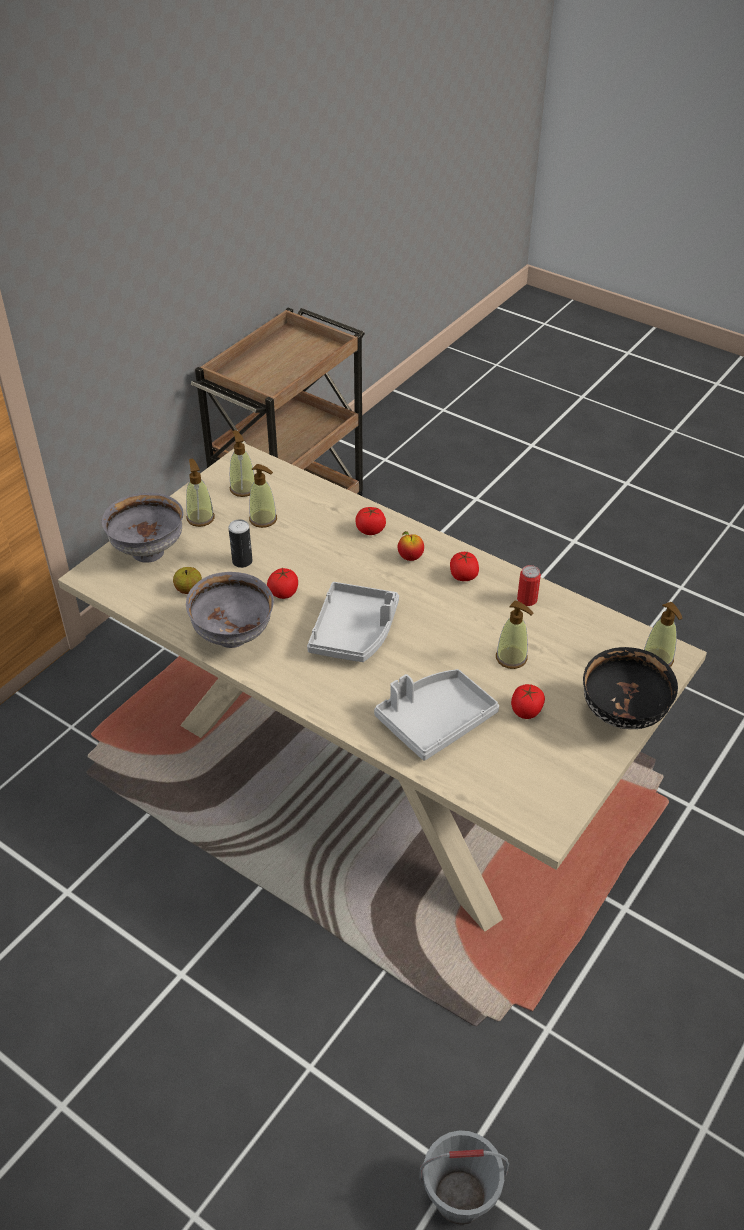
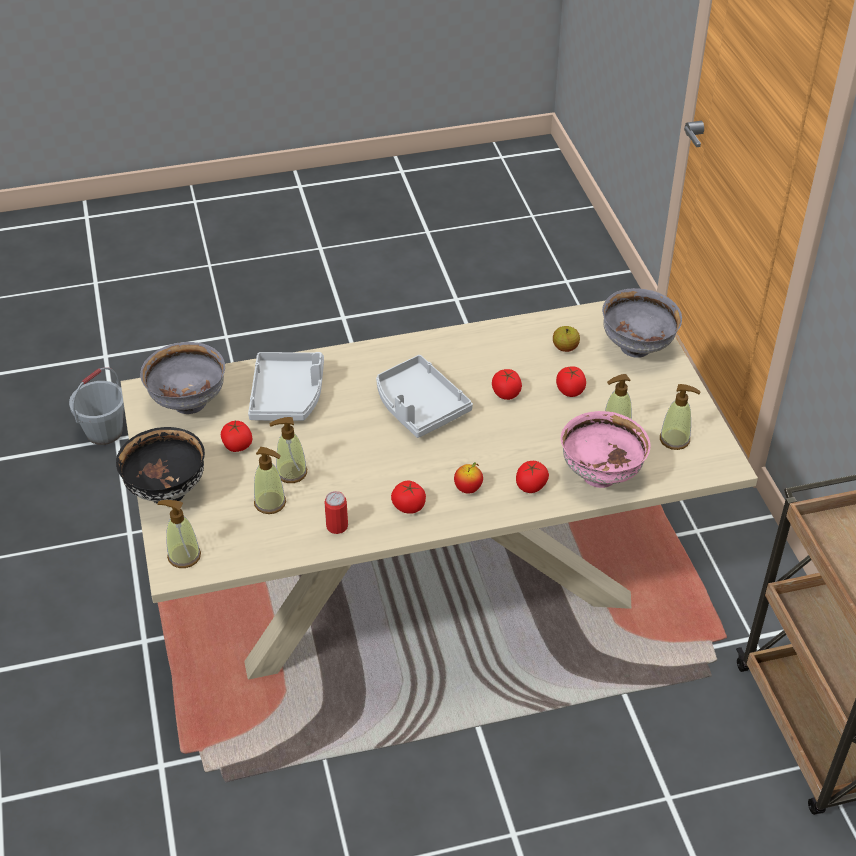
camera: 130 degrees right, 0 degrees up
(200, 518) = (655, 395): soap dispenser -> soap dispenser (270, 503)
(234, 636) = (486, 346): grey bowl -> grey bowl (188, 404)
(242, 561) = (570, 391): can -> tomato
(320, 505) = (600, 474): none -> pink bowl

